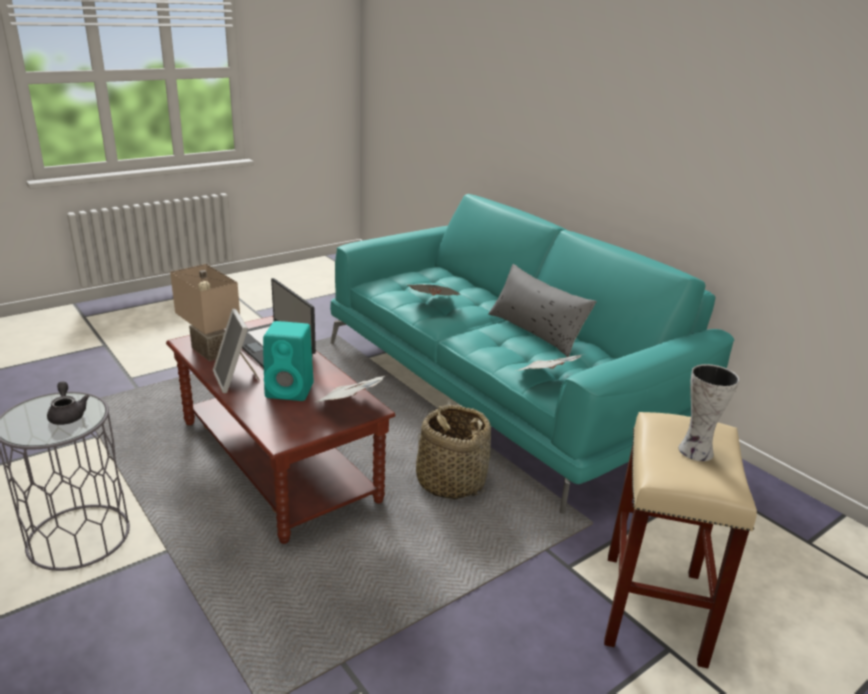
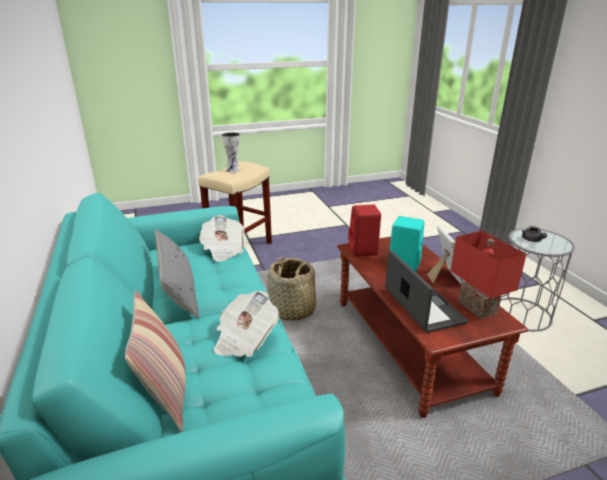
camera: 160 degrees left, 0 degrees up
(213, 351) = (475, 307): beige table lamp -> red table lamp
(350, 405) = (363, 251): newspaper -> red speaker
(459, 278) = (166, 394): none -> pillow

